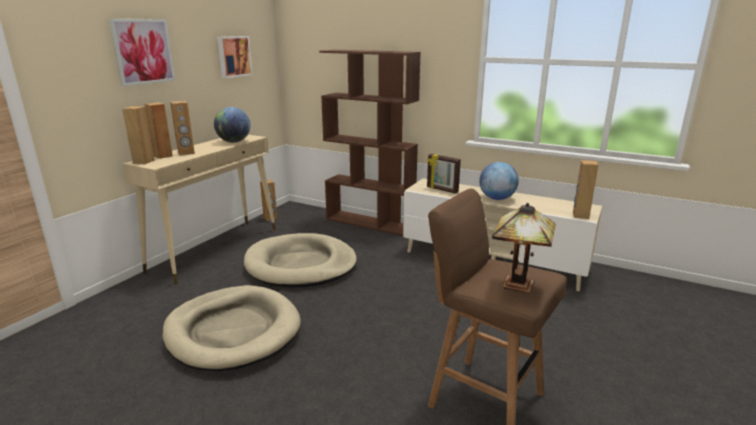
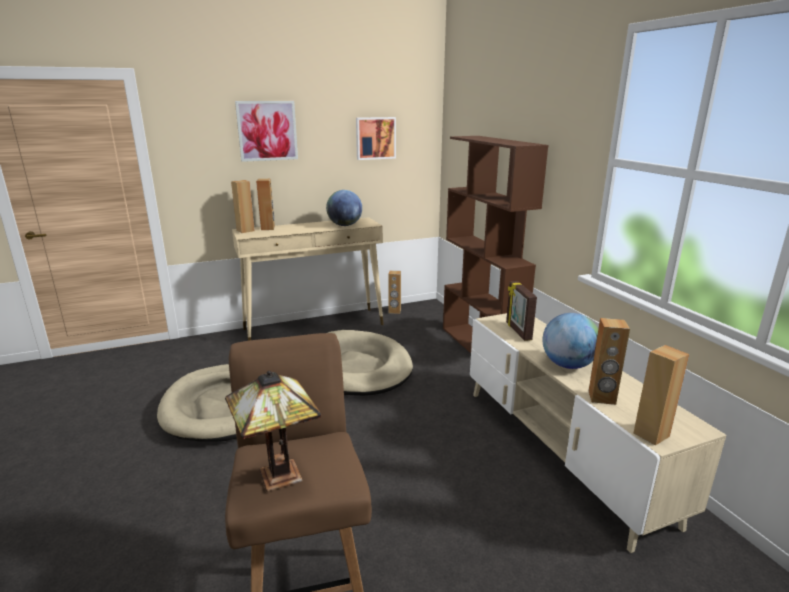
camera: 40 degrees right, 0 degrees up
(186, 153) = (288, 229): brown speaker -> brown speaker (602, 398)

